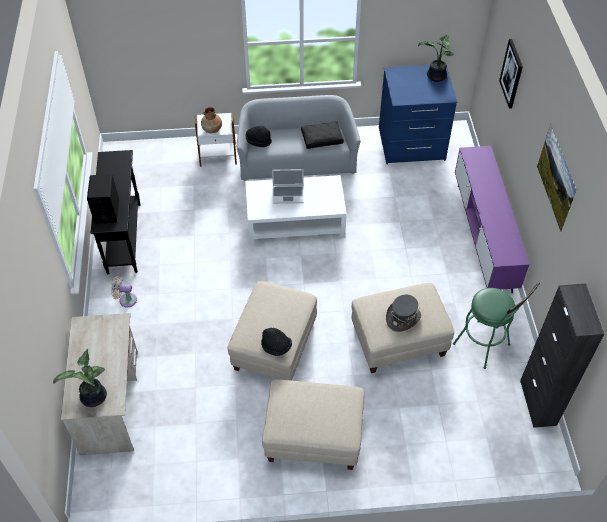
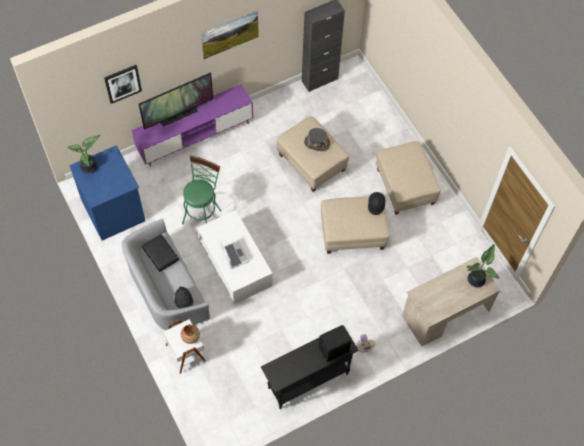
camera: 115 degrees left, 10 degrees up
(485, 347) = (292, 115): green stool -> green stool (203, 214)
(497, 190) = (178, 116): none -> television

